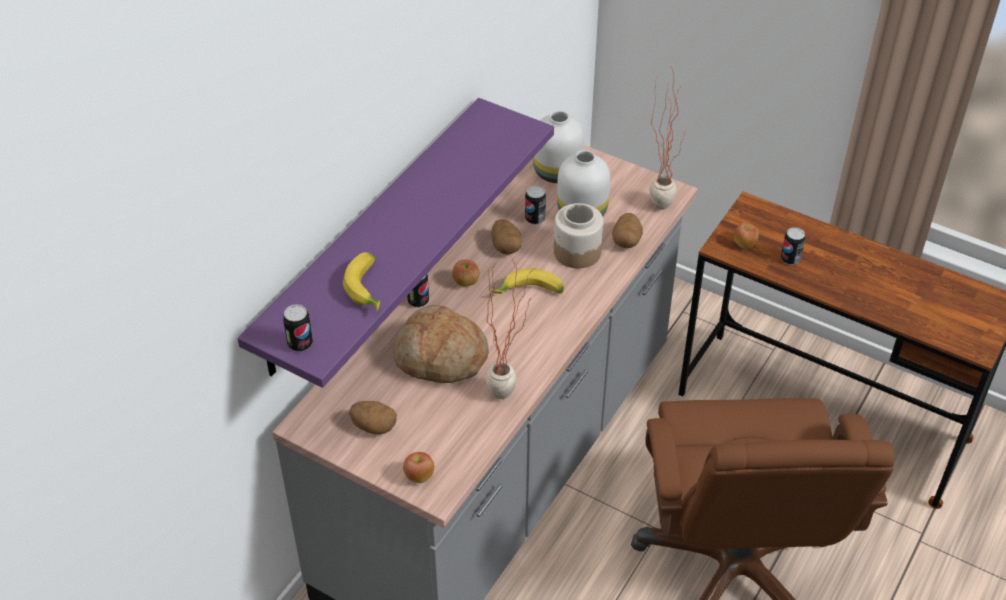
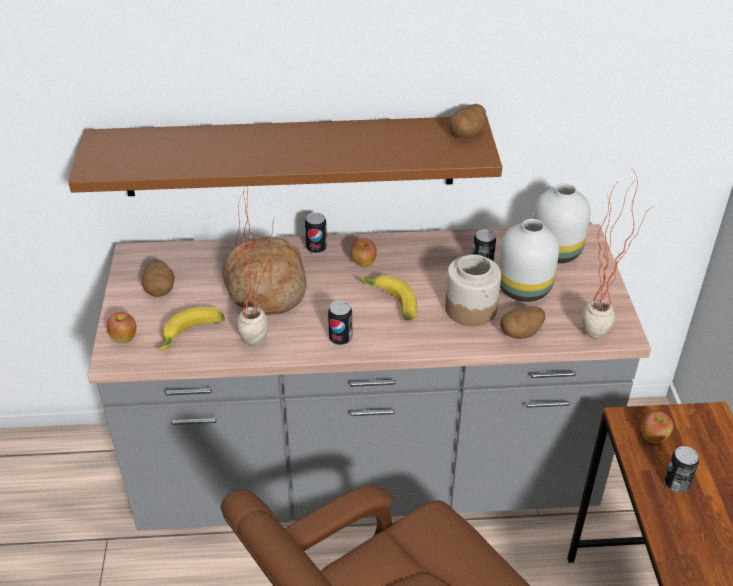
camera: 55 degrees right, 5 degrees down
(300, 344) = (99, 156): can -> can (340, 338)
(369, 288) = (191, 160): banana -> banana (192, 335)
(371, 236) = (289, 156): purple shelf -> brown shelf
(506, 246) = (429, 265): potato -> potato (467, 133)

